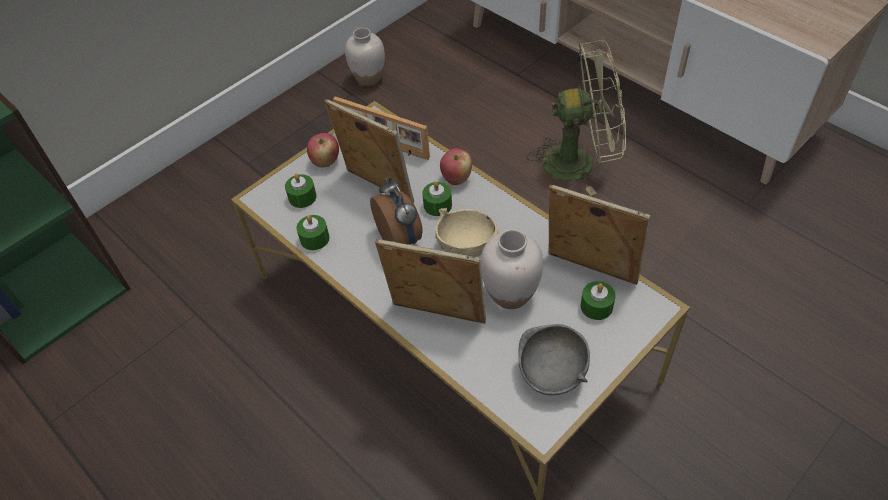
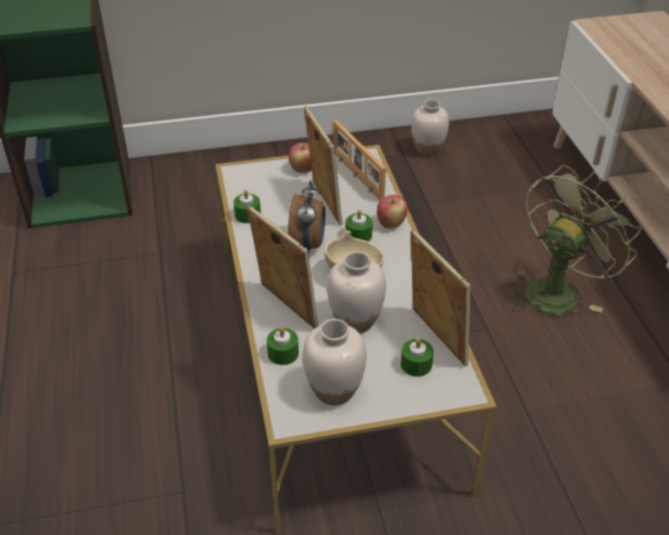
camera: 30 degrees right, 10 degrees down
(302, 197) = (264, 185): green candle -> green candle (283, 353)
(552, 374) = (334, 390): grey bowl -> white vase
(579, 162) = (557, 290): green fan -> green fan turned 75 degrees counterclockwise

